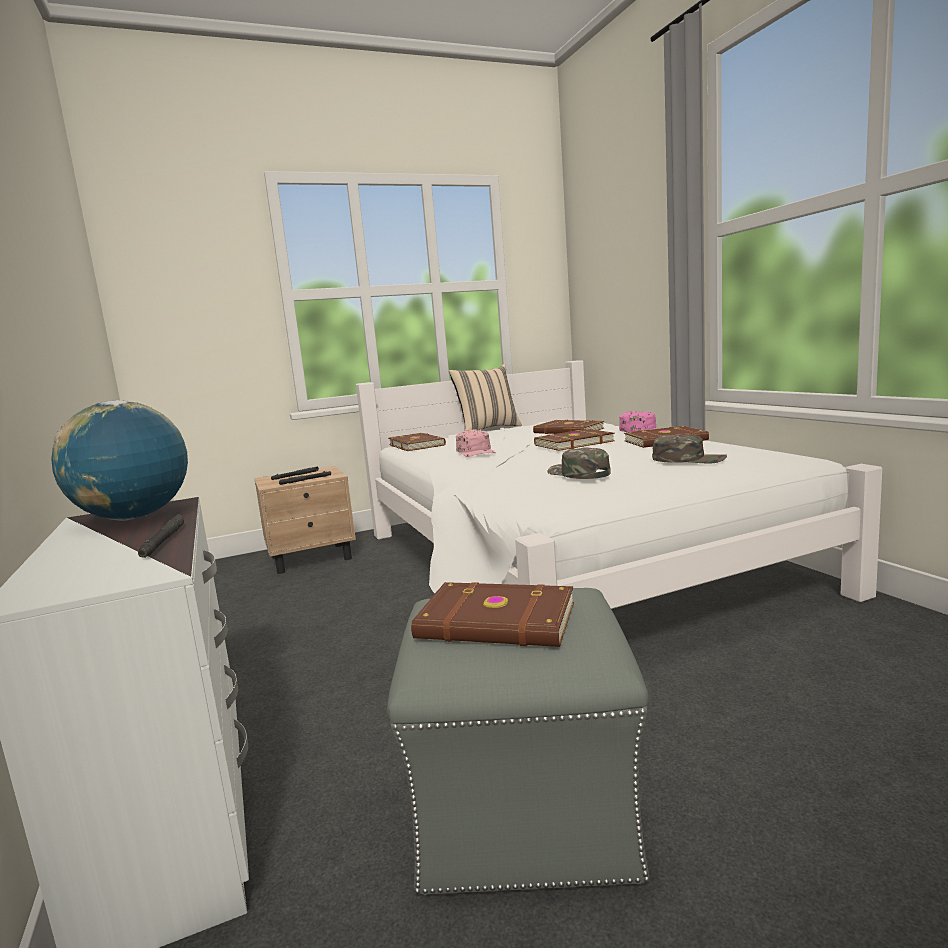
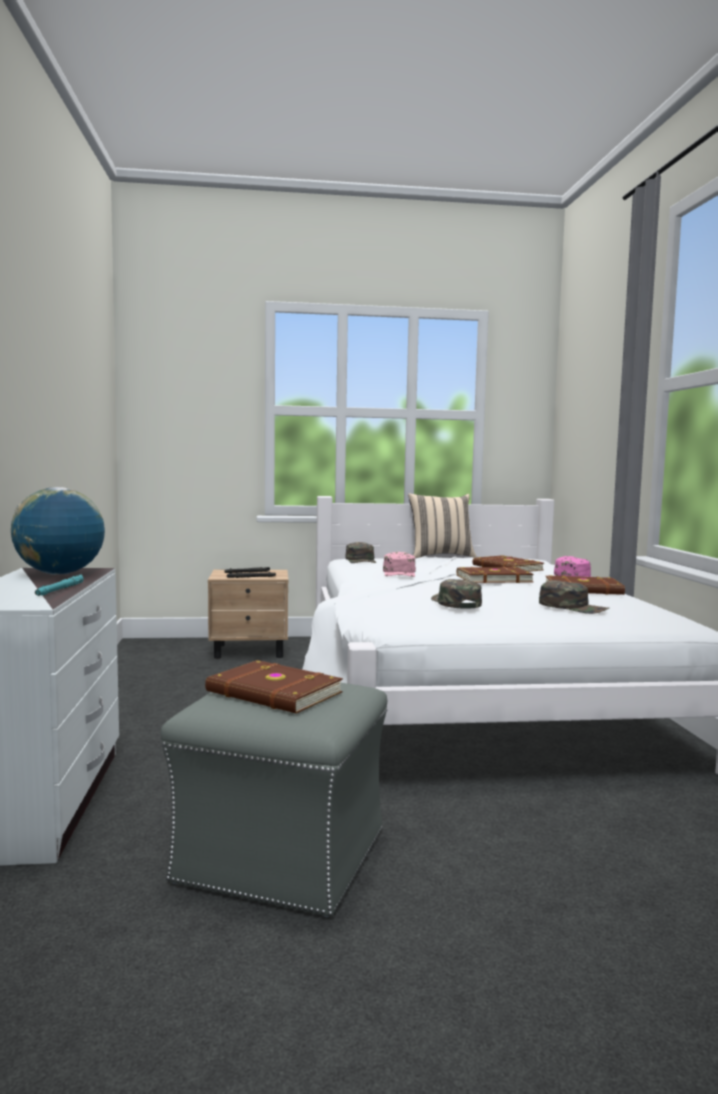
camera: 15 degrees right, 5 degrees down
(164, 540) = (61, 589): black flashlight -> turquoise flashlight
(417, 445) = (361, 560): brown book -> green cap

